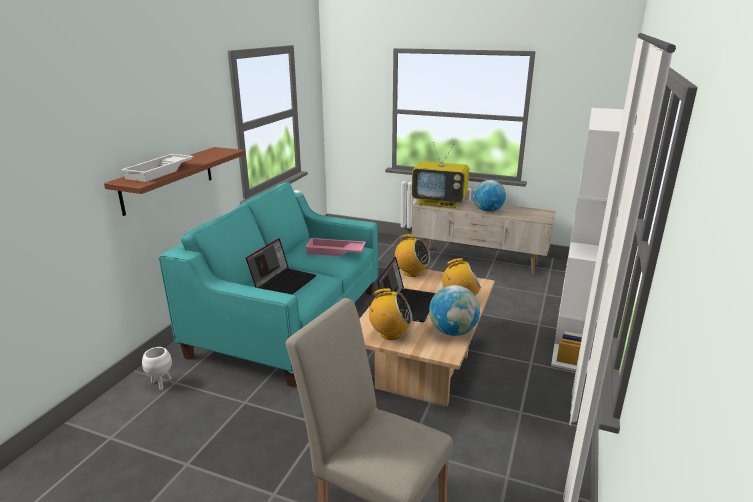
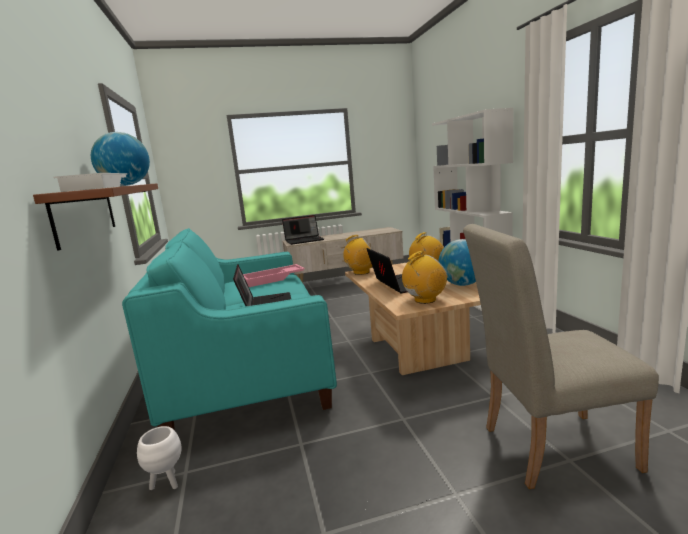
camera: 35 degrees left, 10 degrees down
(440, 202) = (304, 240): television -> laptop
(488, 211) = (348, 235): globe -> globe (126, 185)

